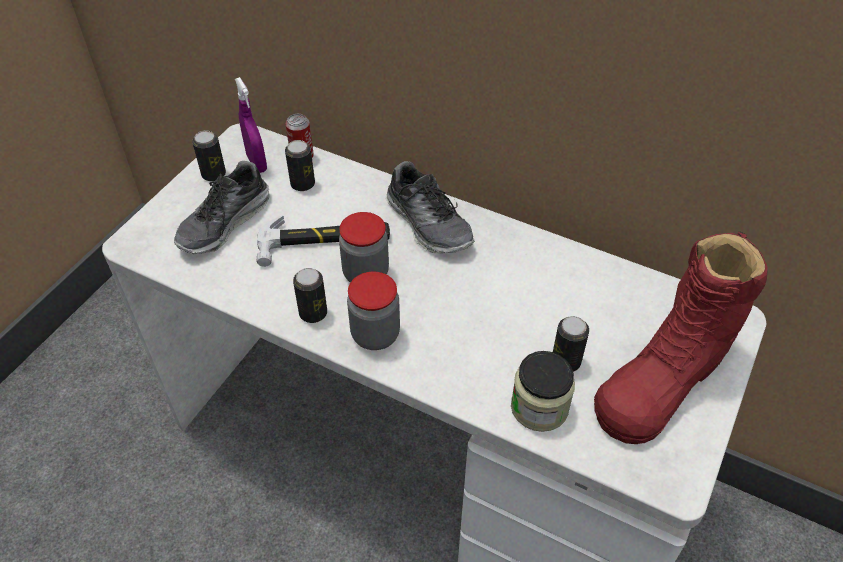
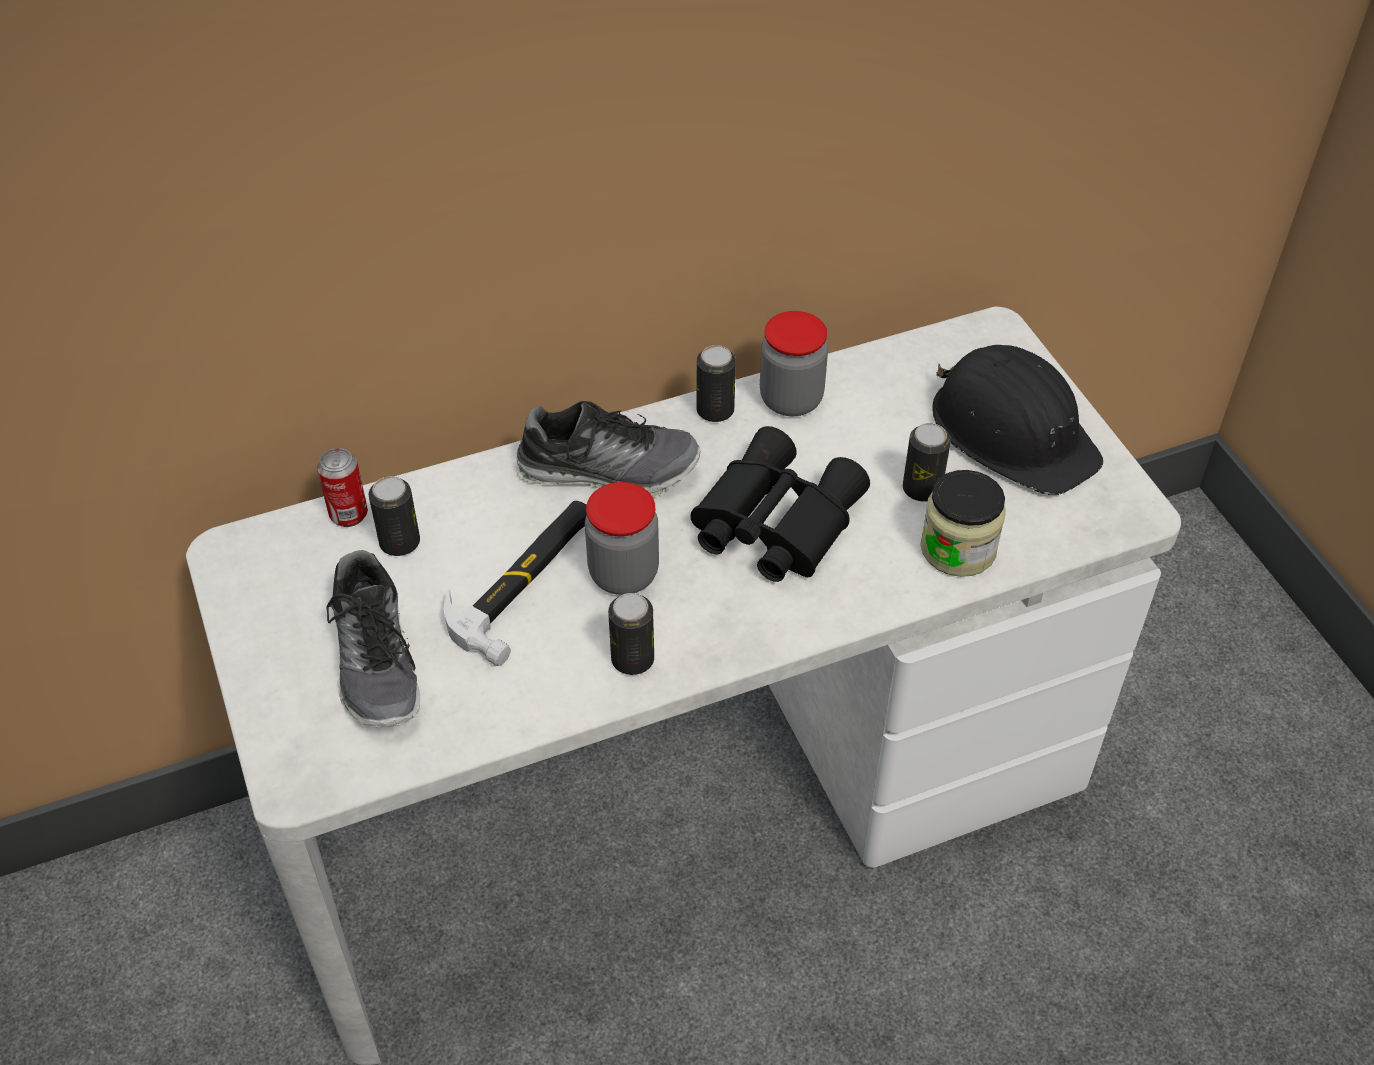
camera: 50 degrees left, 0 degrees up
(213, 174) = (267, 622): can -> can (715, 410)
(257, 163) = (301, 565): purple spray bottle -> none
(375, 335) = (725, 622): jar -> jar (791, 399)
(465, 310) = (771, 521): none -> black binoculars
(664, 377) = (1012, 431): red boot -> black hard hat

